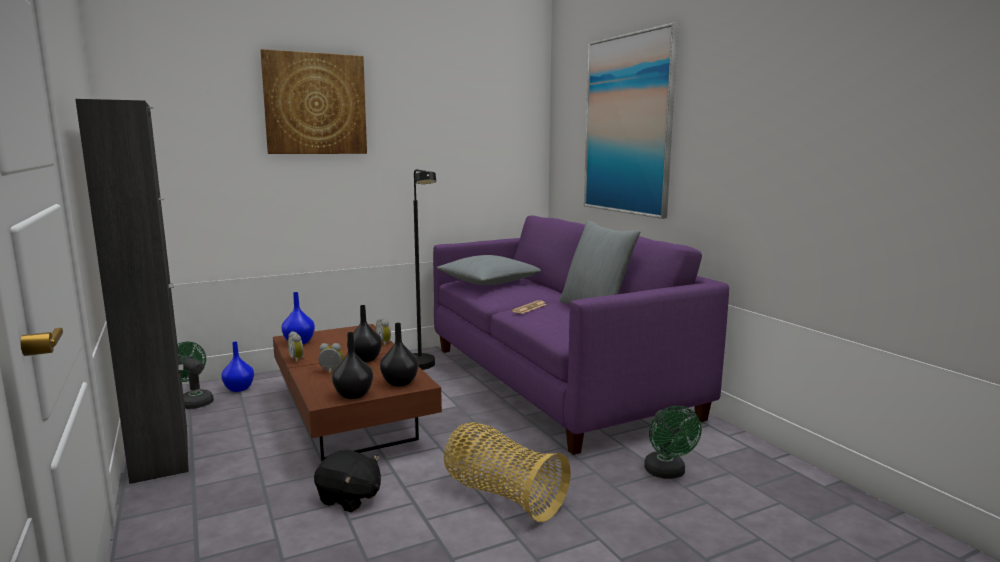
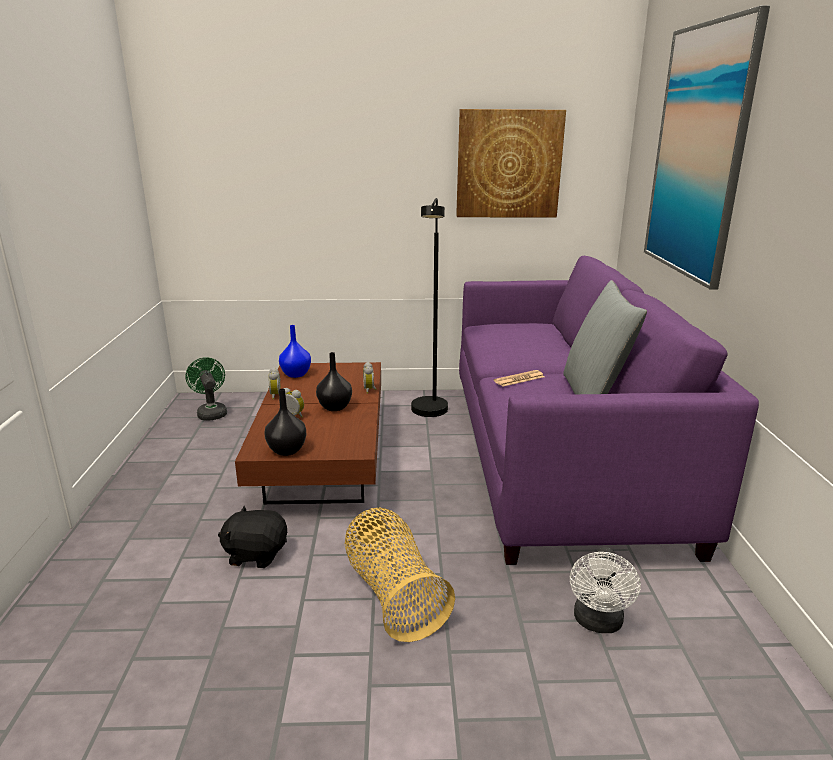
camera: 25 degrees right, 10 degrees up
(160, 452) = (152, 461): black cabinet -> none
(239, 388) = (255, 406): blue vase -> none
(315, 104) = (340, 120): picture -> picture (508, 164)
(349, 498) = (256, 554): black plush toy -> black plush toy turned 135 degrees clockwise
(400, 382) = (341, 444): black vase -> none
(489, 282) = (511, 333): grey pillow -> none
(667, 473) = (598, 623): green fan -> white fan

